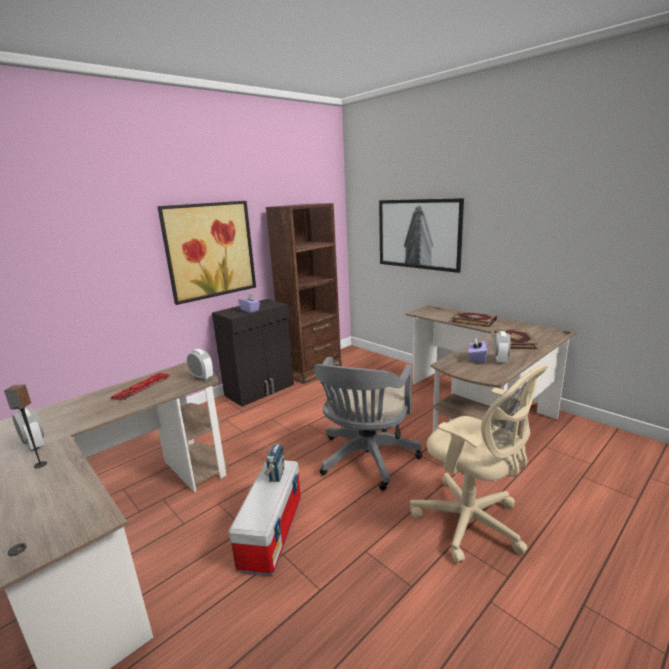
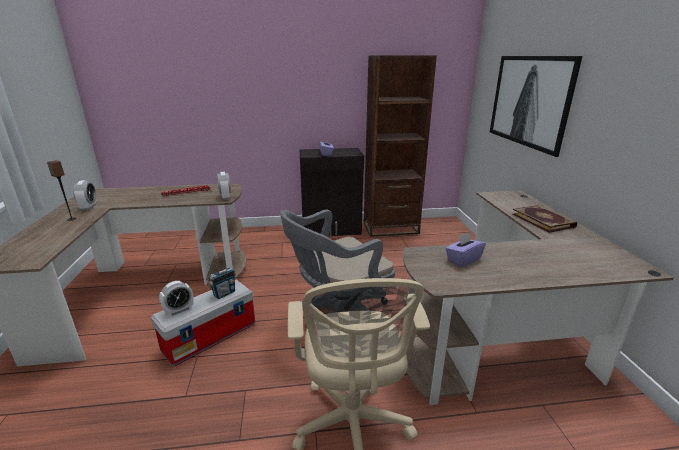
camera: 35 degrees right, 5 degrees up
(210, 250) = (305, 93): picture -> none
(500, 360) = (487, 271): alarm clock -> alarm clock (179, 310)
(513, 341) = (548, 257): book -> none

